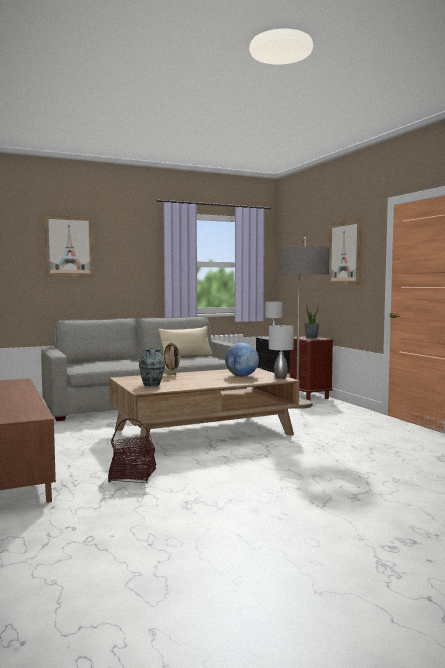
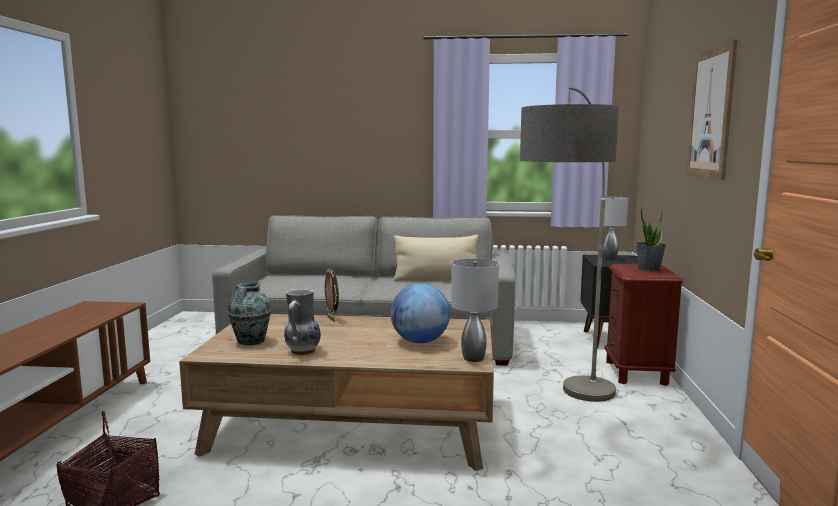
camera: 30 degrees right, 5 degrees up
(69, 246) = (303, 113): picture -> none
(192, 384) = (302, 351): none -> vase

